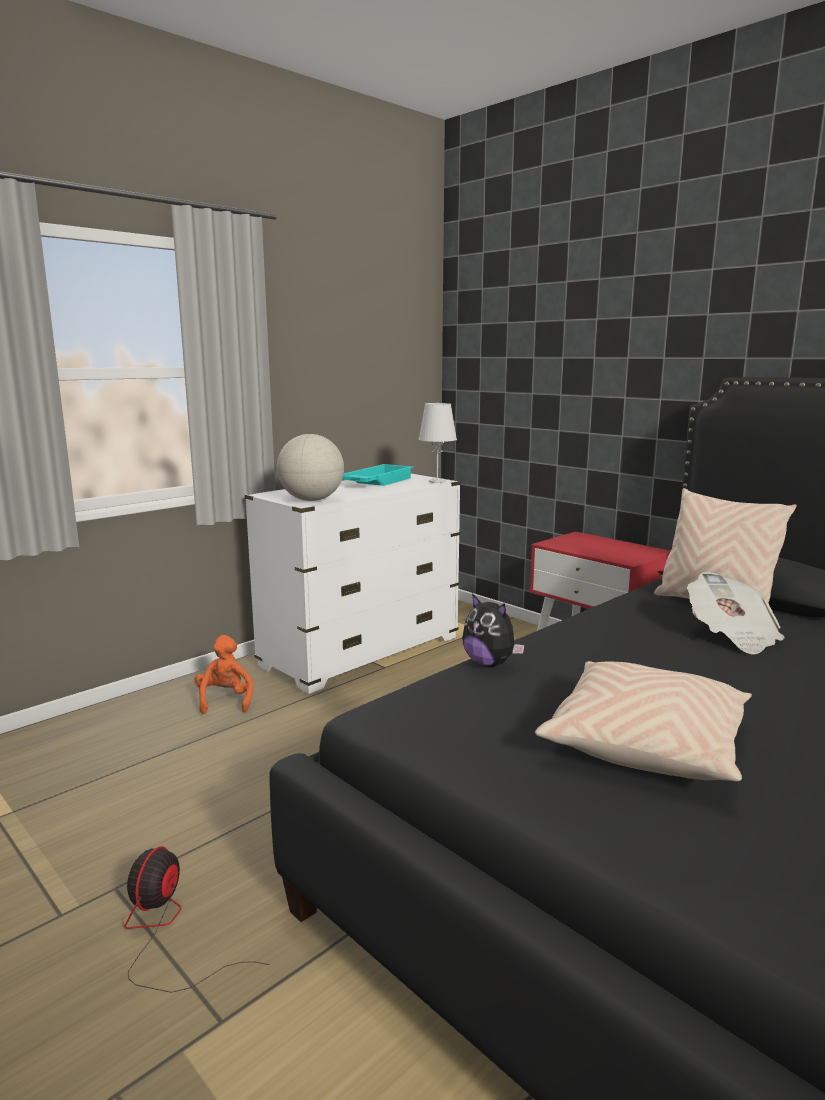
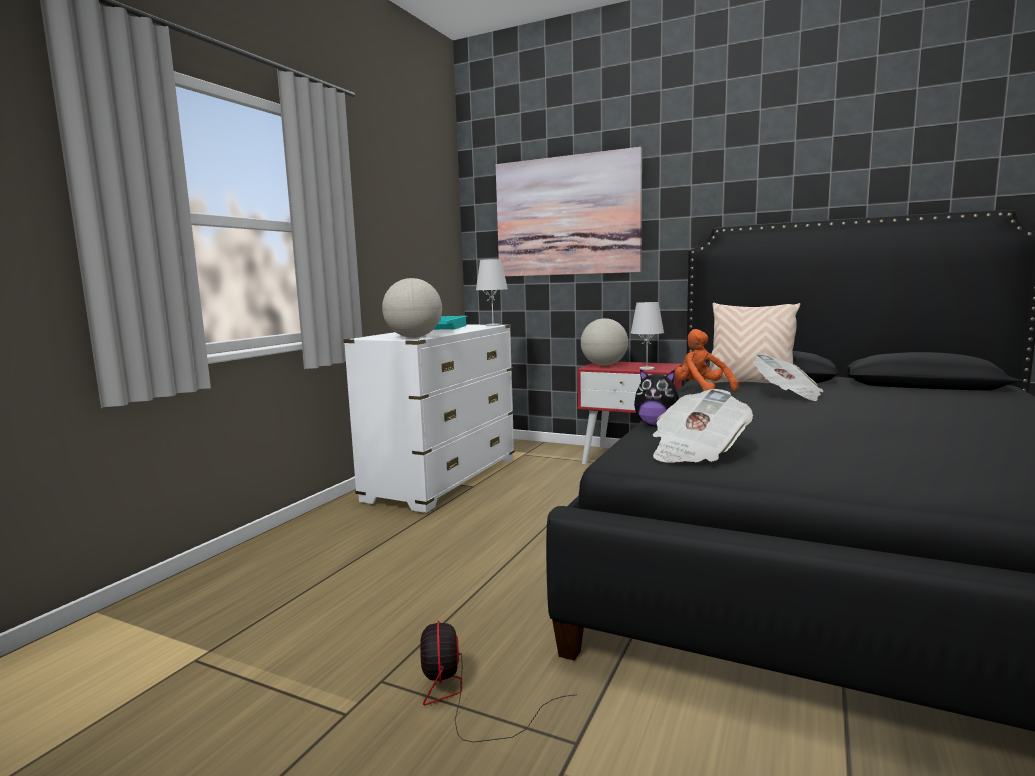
camera: 20 degrees left, 5 degrees down
(225, 700) = (351, 530): orange plush toy -> orange plush toy (701, 390)
(466, 722) = (696, 452): none -> newspaper
(554, 346) = (567, 216): none -> picture
(571, 541) = (604, 365): none -> globe
(615, 555) = (646, 368): none -> white table lamp
(646, 743) = (826, 445): beige pillow -> none

